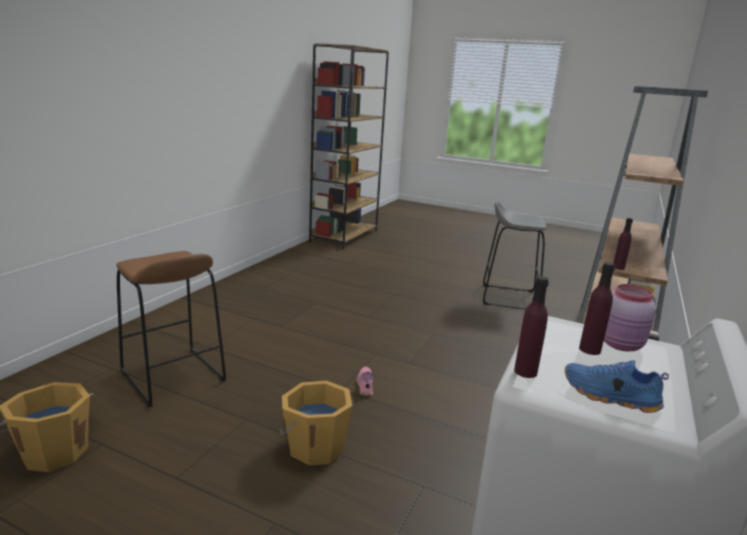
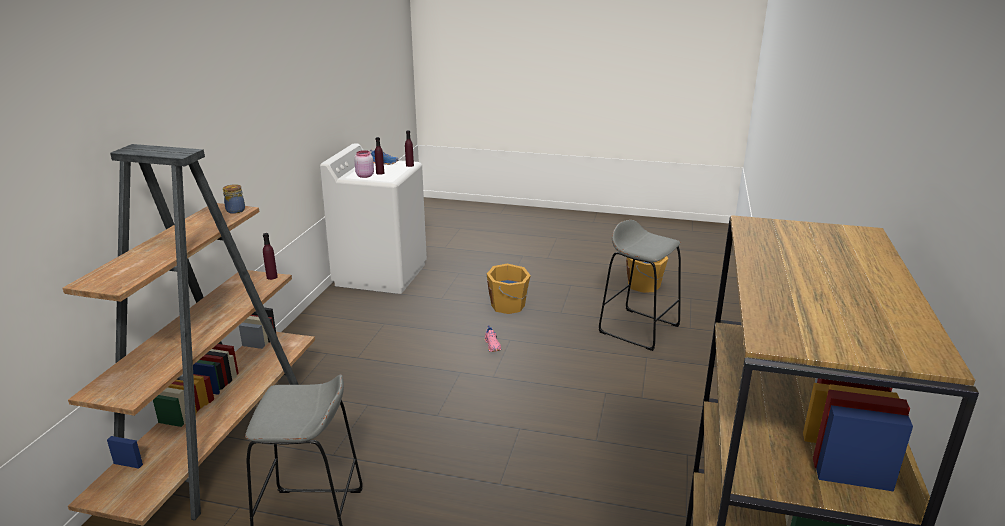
camera: 170 degrees right, 5 degrees up
(173, 377) = (639, 329): brown stool -> grey stool
(644, 173) = (235, 210): none -> jar

